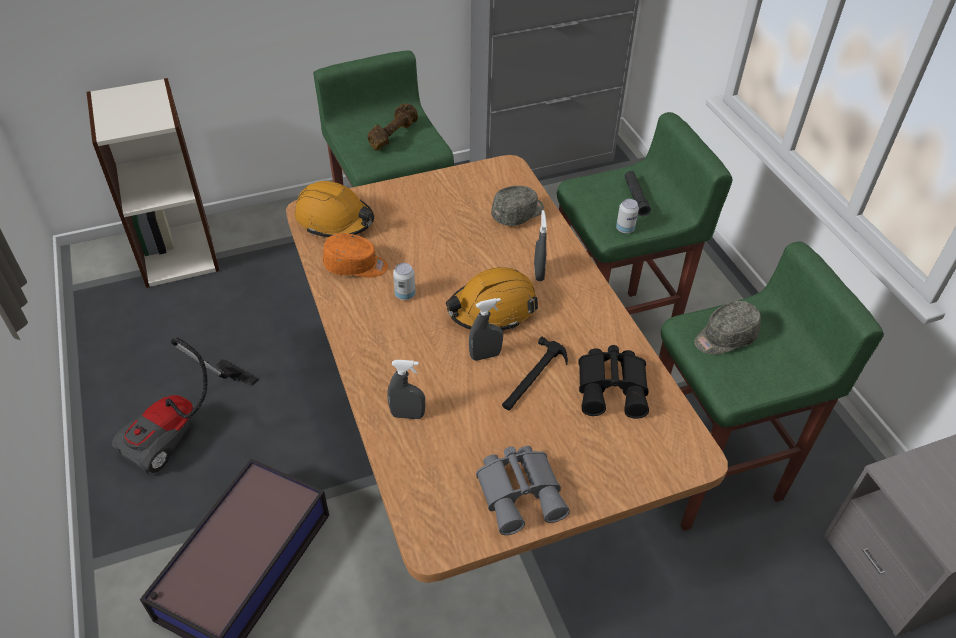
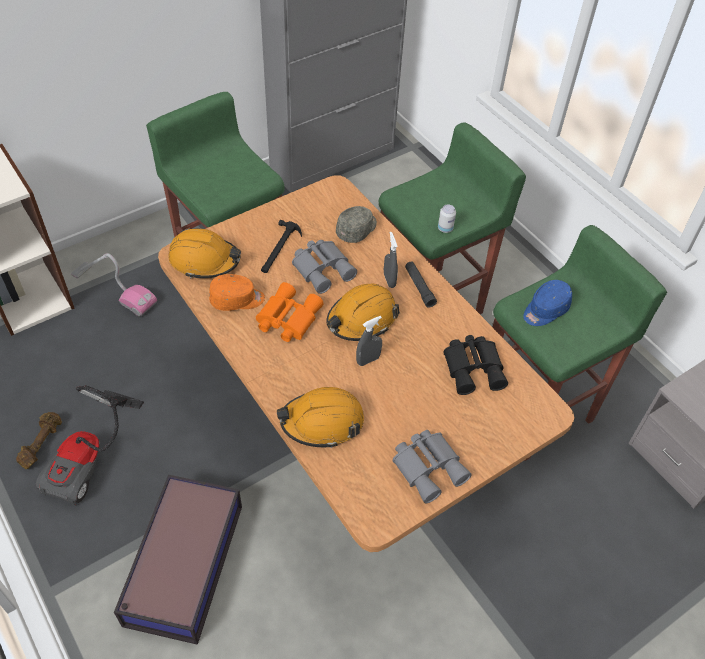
camera: 15 degrees left, 5 degrees up
(266, 259) = (114, 290): none -> vacuum cleaner
(392, 135) = (226, 170): brown dumbbell -> brown dumbbell (41, 444)
(405, 294) = (286, 318): can -> orange binoculars
(407, 415) = (322, 422): grey spray bottle -> orange hard hat
(465, 248) = (323, 268): none -> grey binoculars
(533, 378) = (411, 372): hammer -> hammer (279, 249)
(635, 197) = (446, 198): black flashlight -> black flashlight (419, 287)
(724, 338) = (545, 310): grey cap -> blue cap

